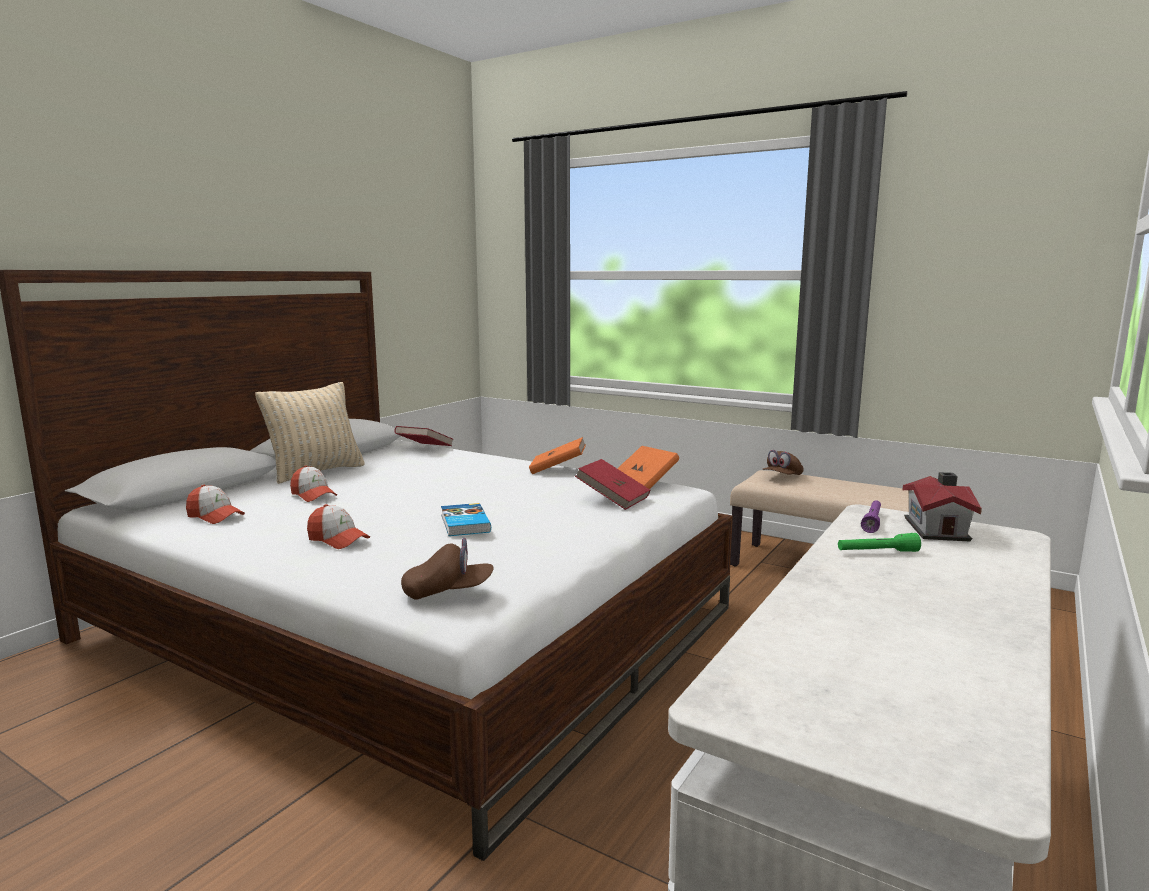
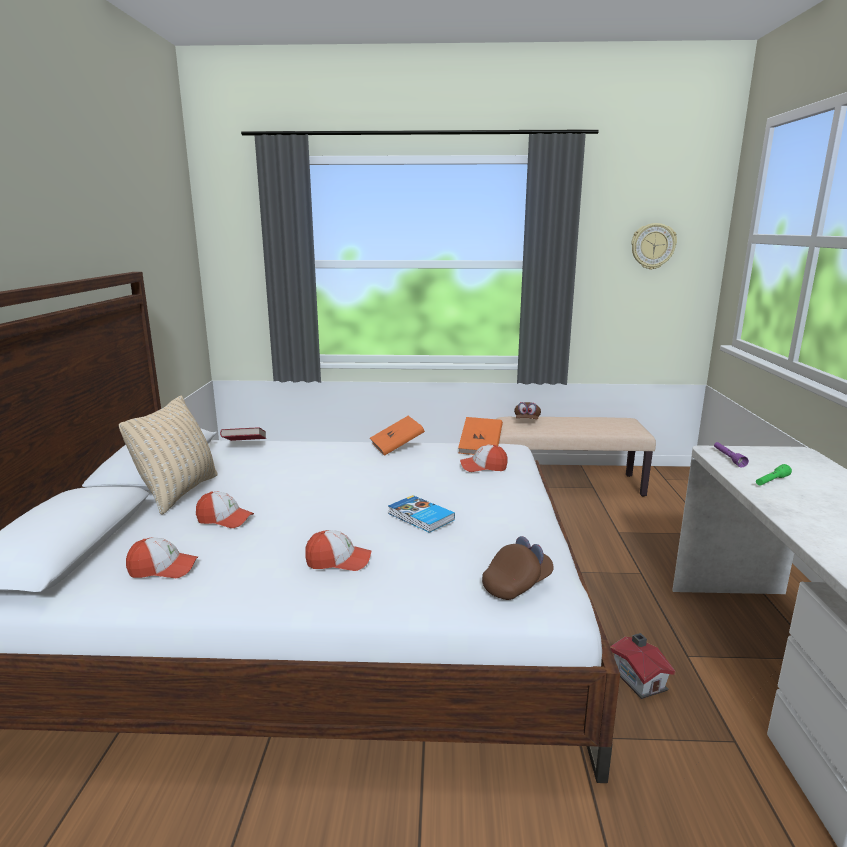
camera: 30 degrees left, 5 degrees up
(613, 499) = (483, 467): red book -> cap
(938, 529) = (764, 456): toy house -> toy house (639, 678)
(1001, 248) = (653, 246): none -> wall clock

